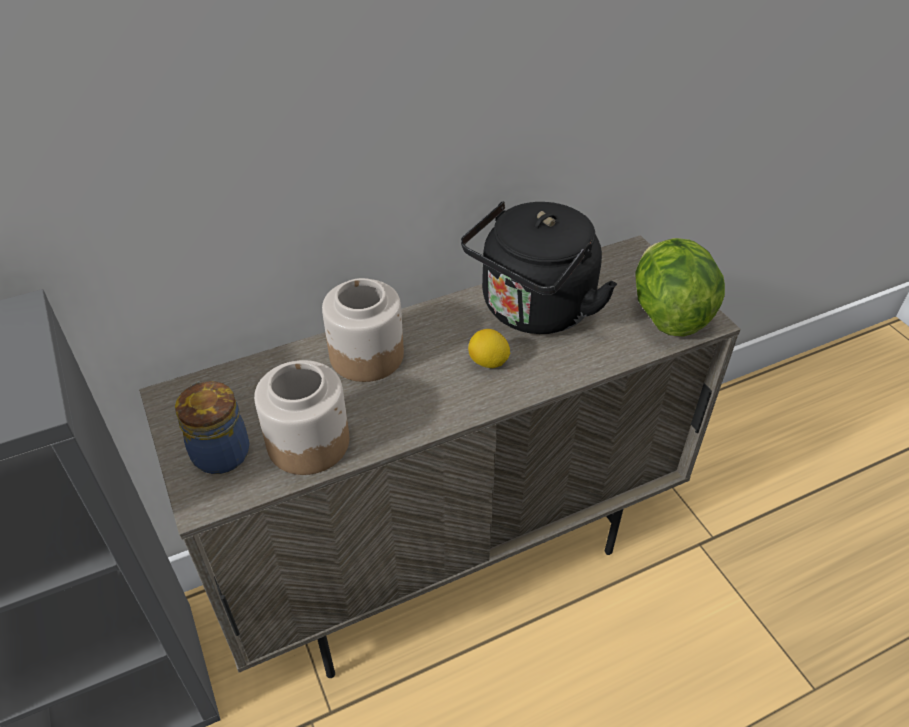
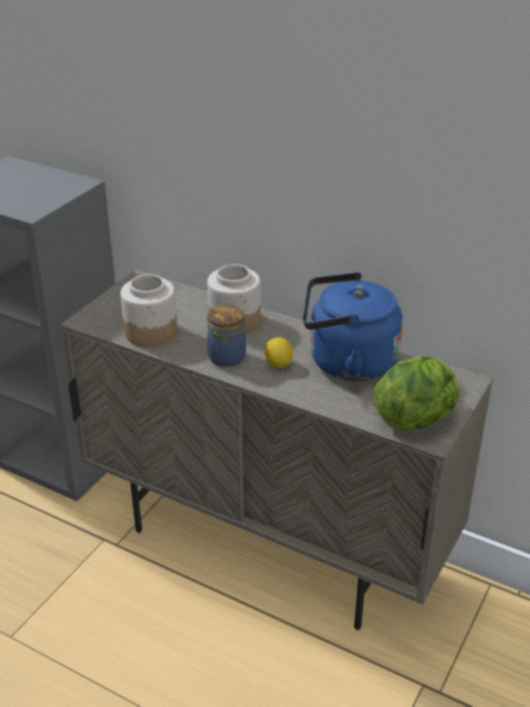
camera: 55 degrees right, 10 degrees down
(220, 452) = (118, 310): jar -> jar (227, 356)
(533, 311) = (346, 363): black kettle -> blue kettle

